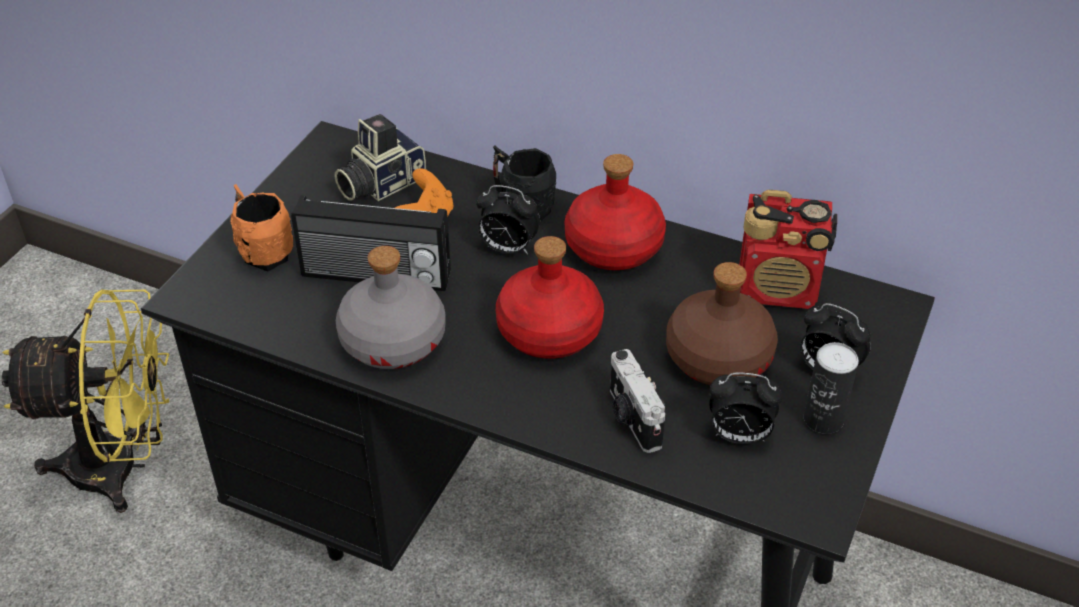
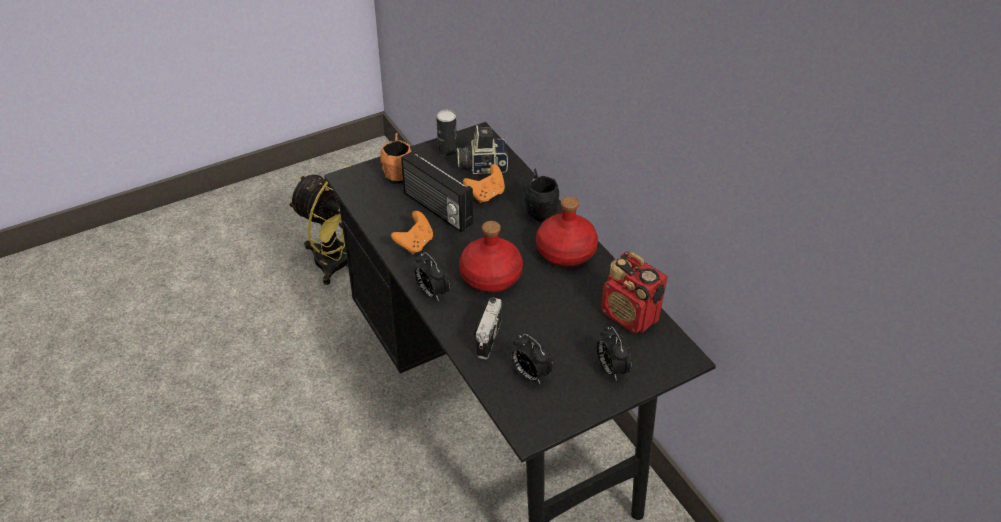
camera: 35 degrees right, 0 degrees up
(394, 341) = (415, 244): grey bottle -> orange game controller
(507, 248) = (511, 226): alarm clock -> alarm clock (432, 293)
(717, 357) = (560, 332): brown bottle -> none
(823, 419) = (582, 391): can -> can (447, 151)

